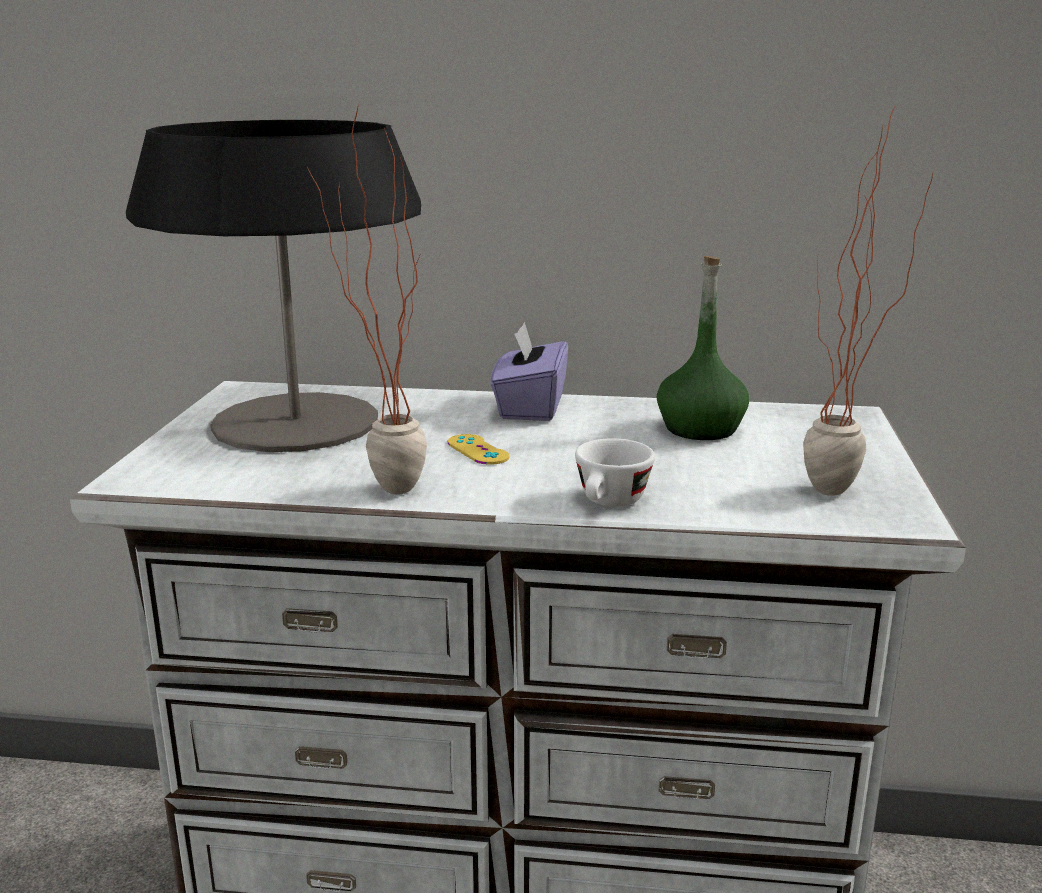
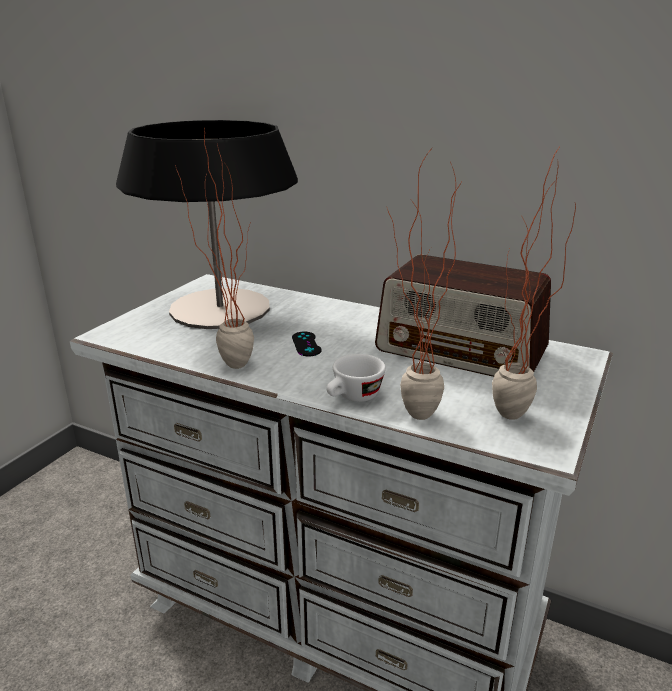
camera: 20 degrees right, 5 degrees up
(478, 450) = (306, 344): yellow game controller -> black game controller
(530, 407) = (364, 317): purple tissue box -> none
(700, 429) = (462, 350): green bottle -> radio
(710, 516) = (409, 419): none -> potted plant

